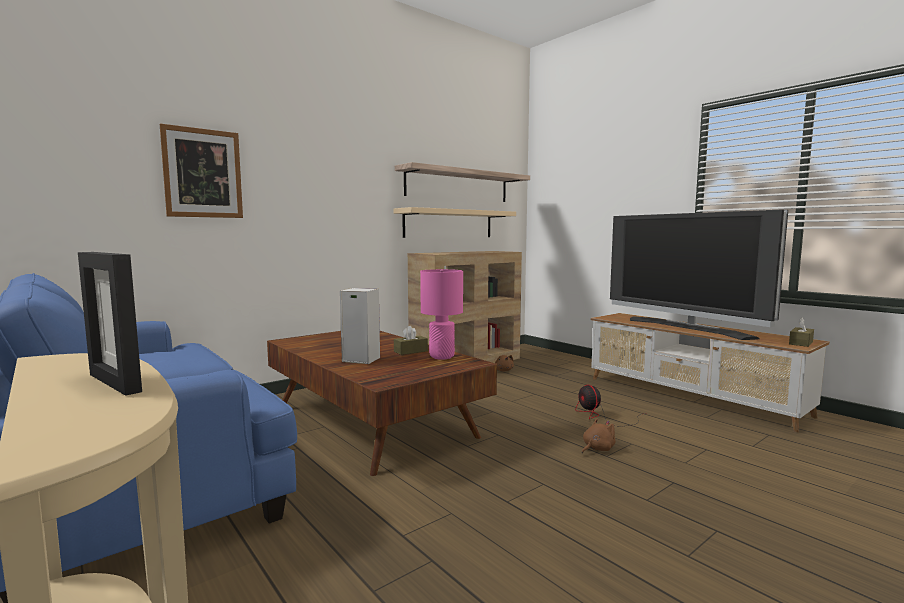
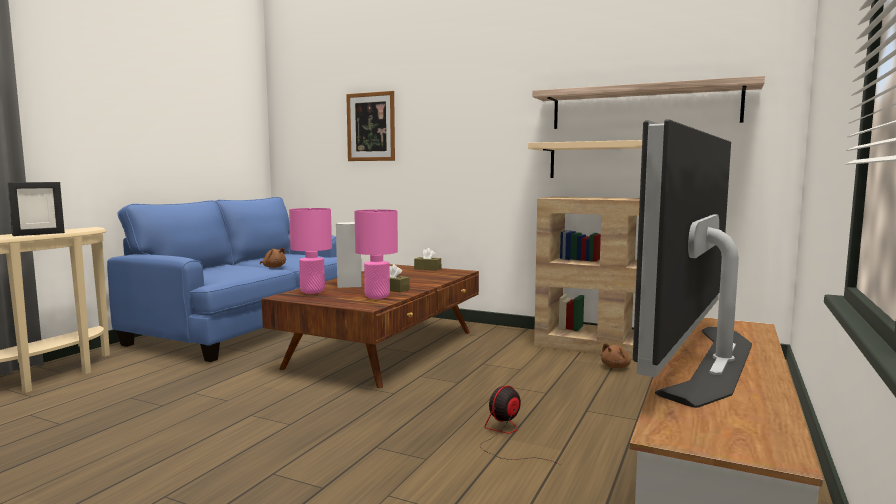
camera: 65 degrees right, 0 degrees up
(117, 382) = (38, 234): picture frame -> picture frame turned 150 degrees counterclockwise
(380, 373) = (312, 292): none -> pink table lamp
(597, 449) = (392, 440): brown plush toy -> brown plush toy (273, 267)
(801, 343) = (718, 442): brown tissue box -> brown tissue box (427, 269)

